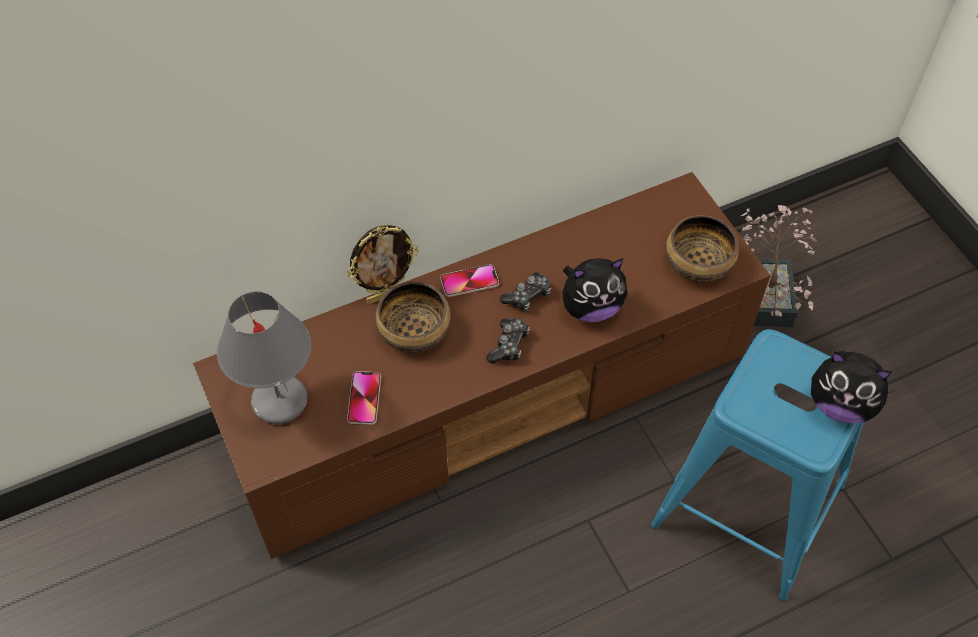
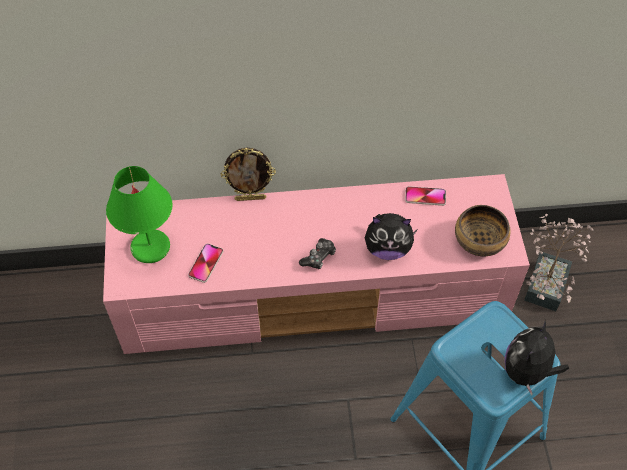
camera: 20 degrees right, 0 degrees up
(278, 401) = (150, 247): grey table lamp -> green table lamp
(415, 331) = (259, 228): bowl -> none
(469, 281) = (311, 205): phone -> phone (425, 196)
(491, 398) = (315, 294): brown tv stand -> pink tv stand
(527, 296) = (346, 227): game controller -> none
(840, 404) = (527, 372): plush toy -> plush toy turned 75 degrees clockwise

